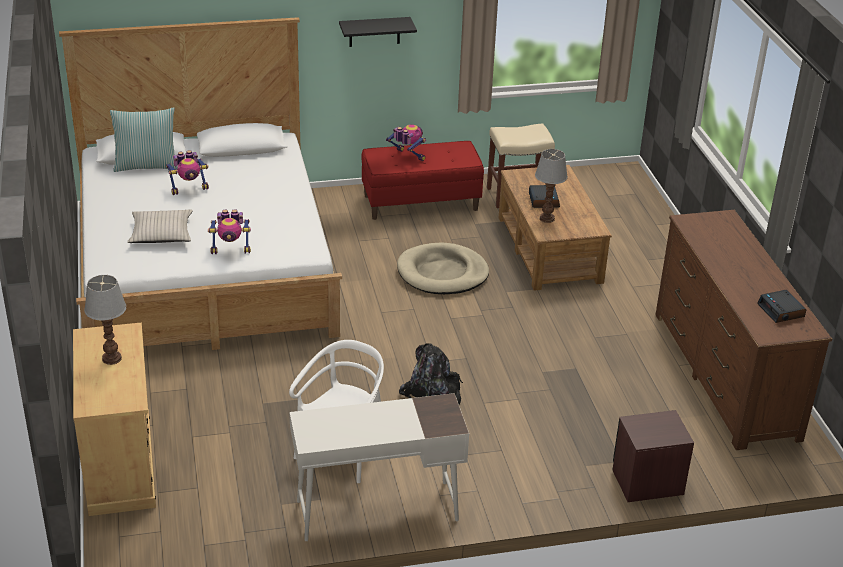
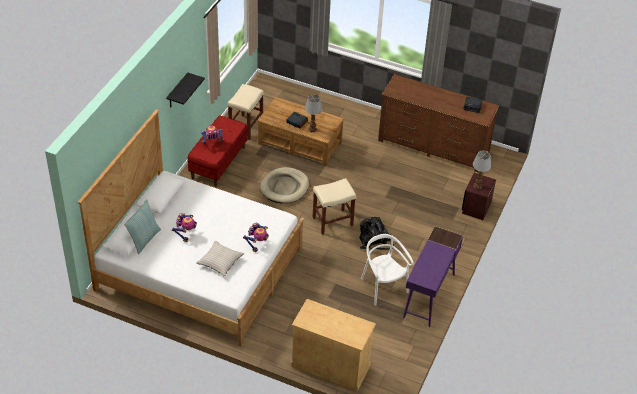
camera: 55 degrees left, 10 degrees up
(112, 359) = (328, 320): table lamp -> table lamp (478, 186)
(376, 510) = (429, 296): white desk -> purple desk
(425, 343) = (332, 222): none -> beige stool

